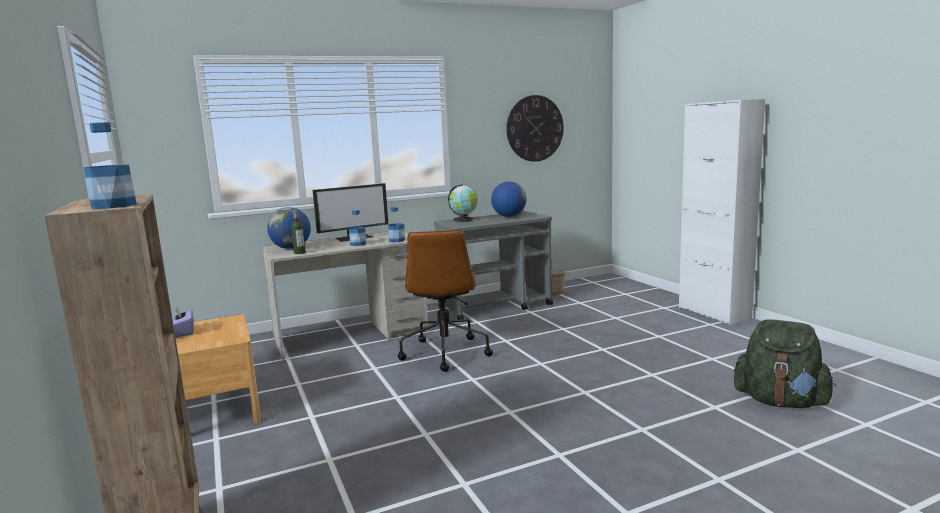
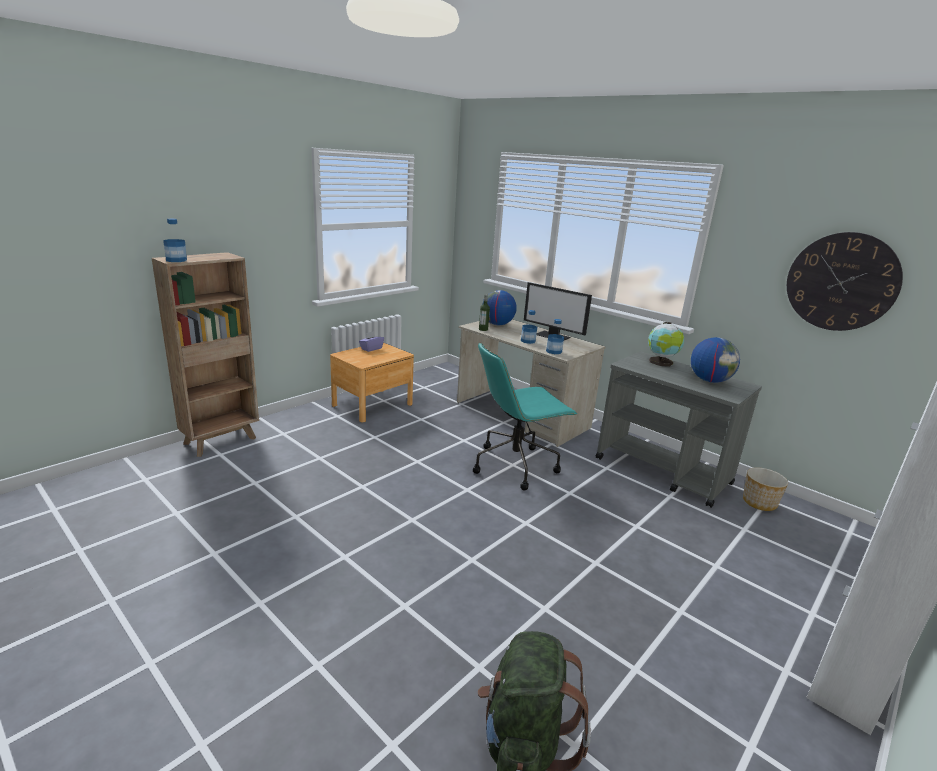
camera: 65 degrees right, 10 degrees up
(445, 352) = (515, 465): brown office chair -> turquoise office chair

